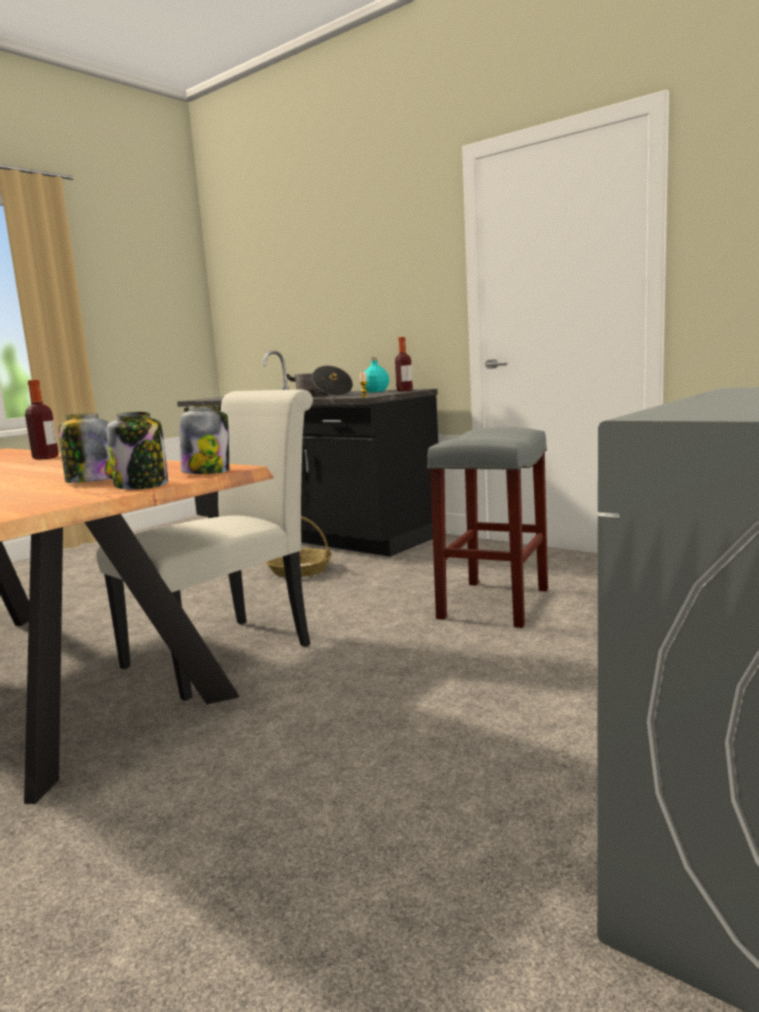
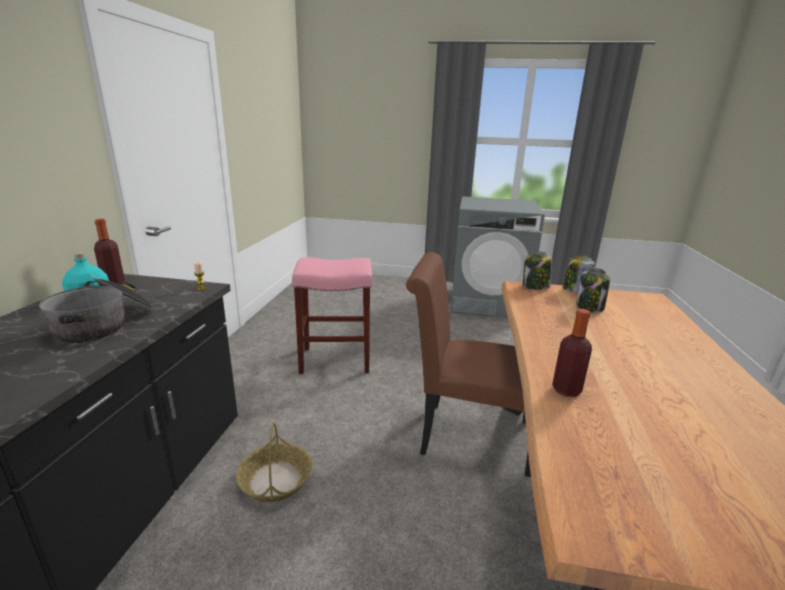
camera: 120 degrees left, 10 degrees up
(229, 652) = (467, 435): white chair -> brown chair
(494, 603) = (334, 360): grey stool -> pink stool

